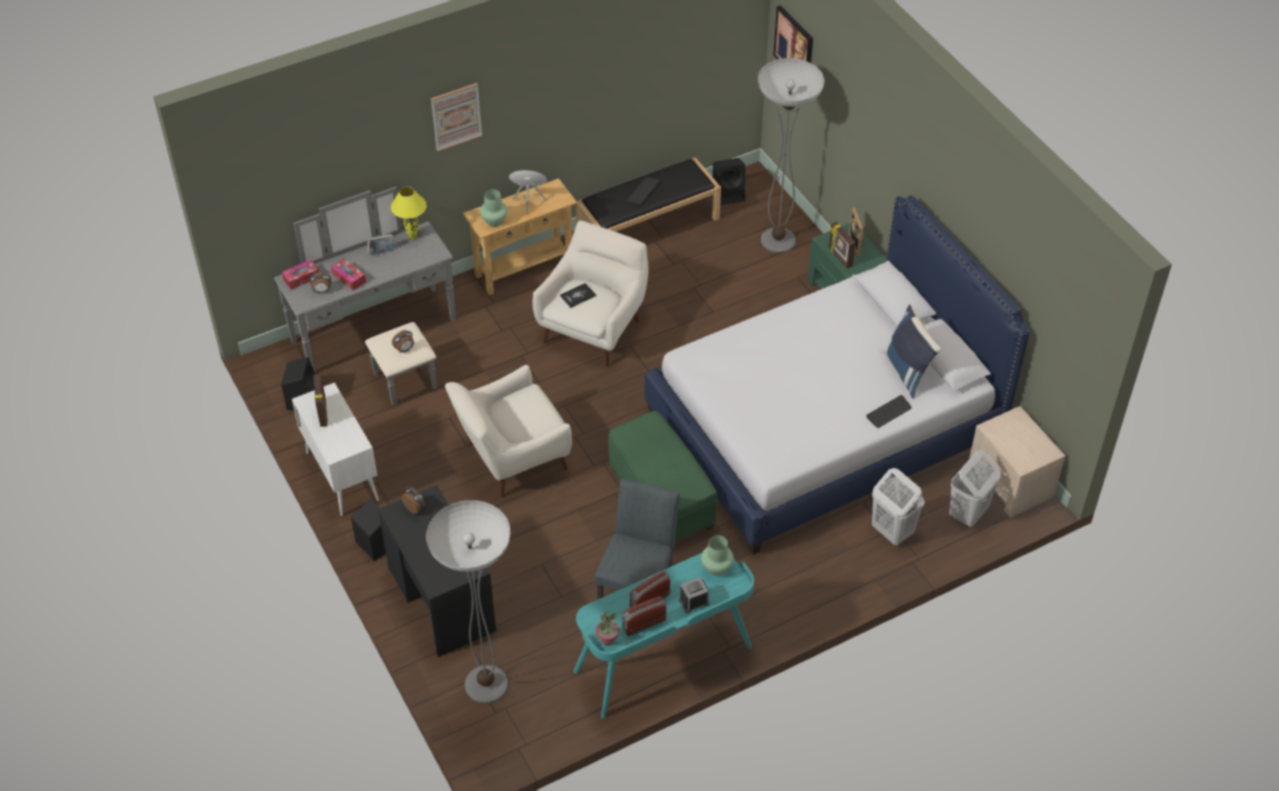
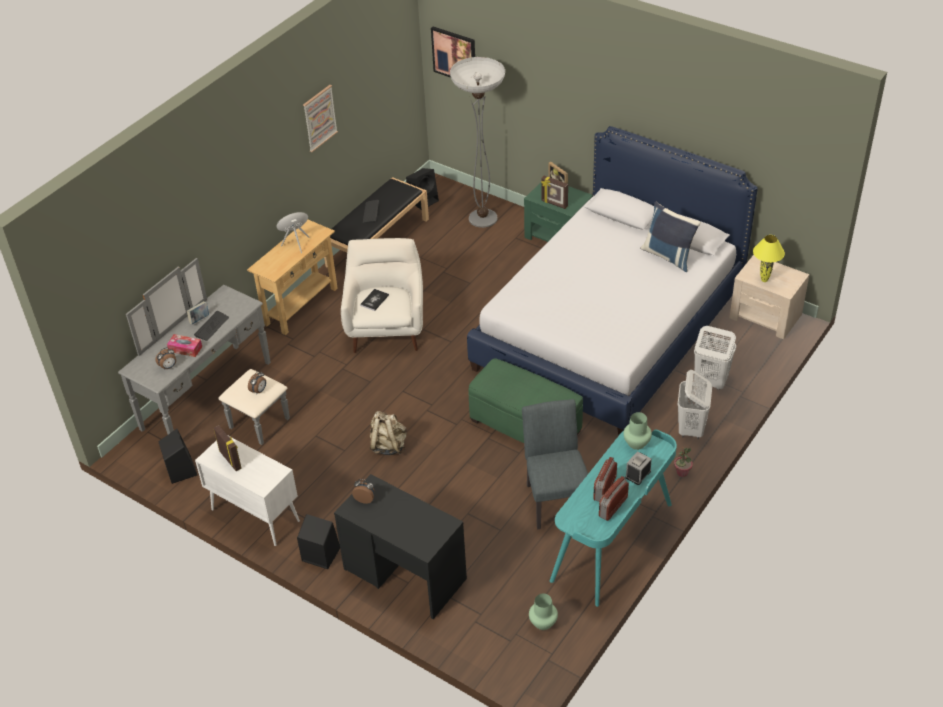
camera: 25 degrees left, 5 degrees down
(301, 278) = (143, 364): tissue box -> none
(412, 236) = (218, 300): yellow table lamp -> yellow table lamp (764, 280)
(456, 116) = (229, 180): picture -> picture (319, 118)
(486, 684) = (487, 623): floor lamp -> none
(495, 221) = (278, 266): green vase -> green vase (543, 622)
(512, 459) = (388, 446): white armchair -> beige backpack
(607, 639) = (593, 531): potted plant -> potted plant (682, 472)
(889, 412) = (677, 288): keyboard -> keyboard (211, 326)
(967, 514) = (753, 348): white laundry basket -> white laundry basket (691, 429)

